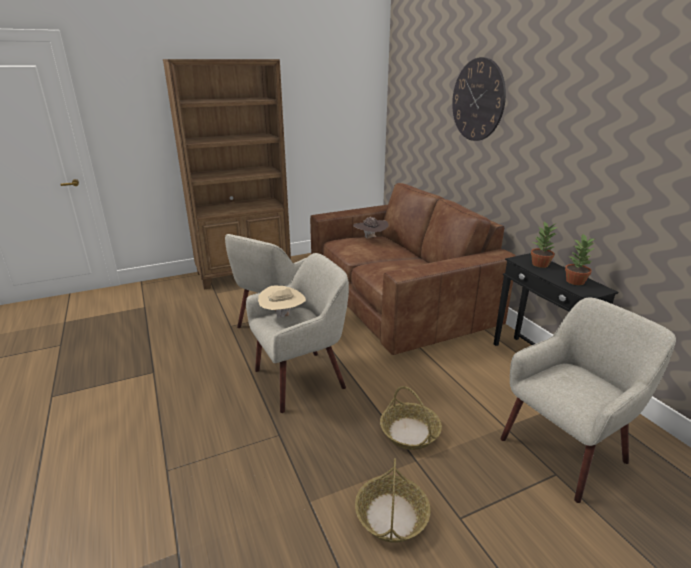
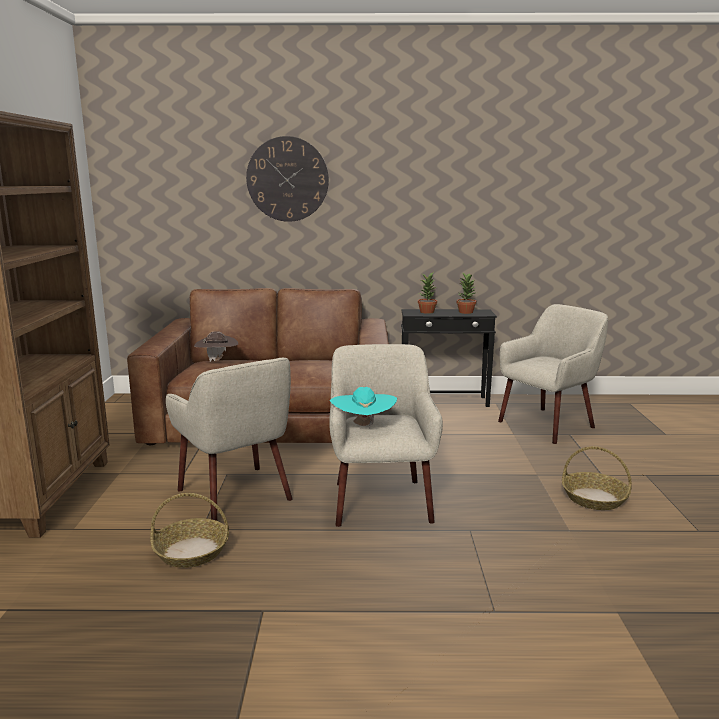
camera: 65 degrees left, 10 degrees down
(283, 315) = (363, 425): beige hat -> turquoise hat
(410, 432) = (501, 468): basket -> basket (192, 551)
(565, 450) = (548, 424): beige armchair -> beige armchair turned 60 degrees clockwise

